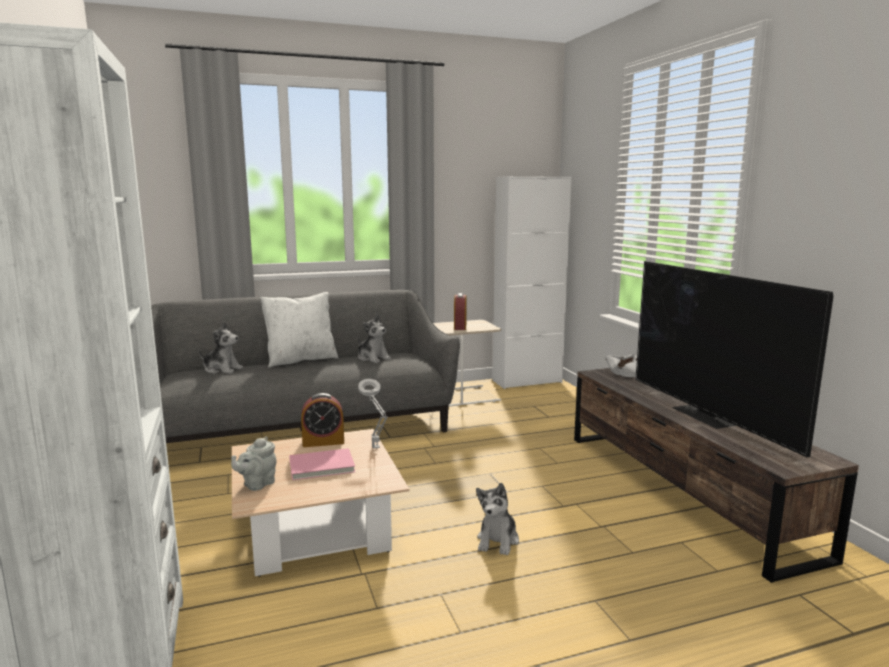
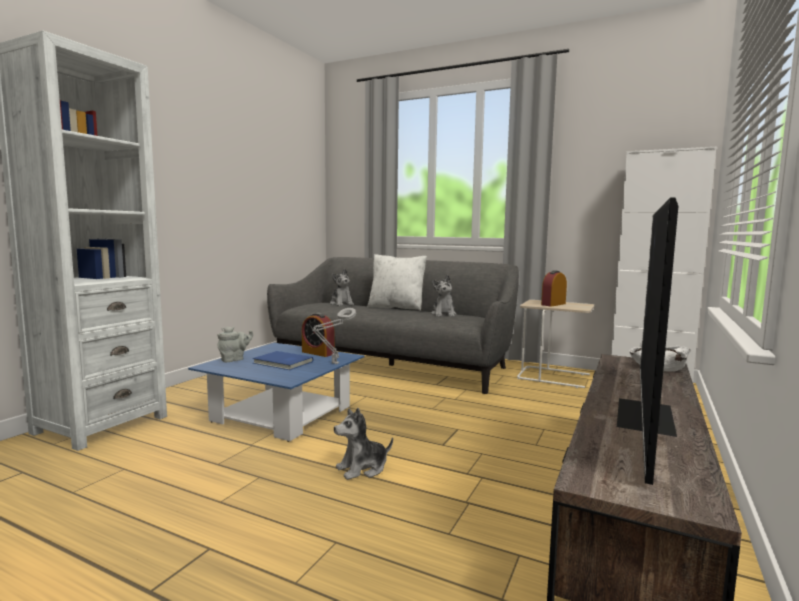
camera: 45 degrees right, 5 degrees down
(257, 484) = (234, 359): grey teapot -> grey teapot turned 150 degrees clockwise
(317, 529) = (282, 414): beige coffee table -> blue coffee table
(323, 467) = (282, 363): pink book -> blue book

